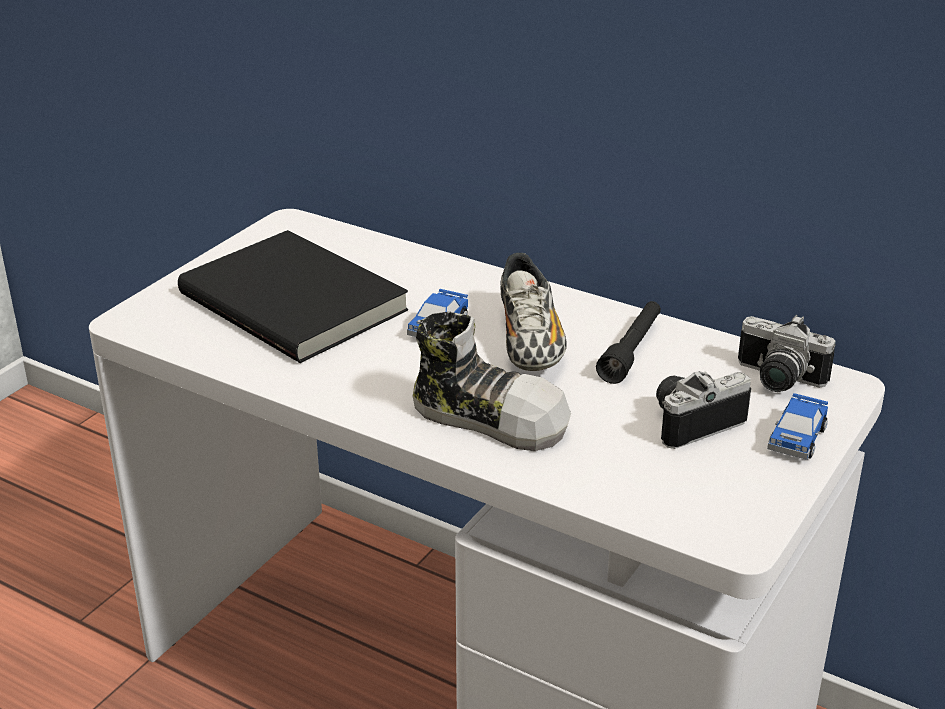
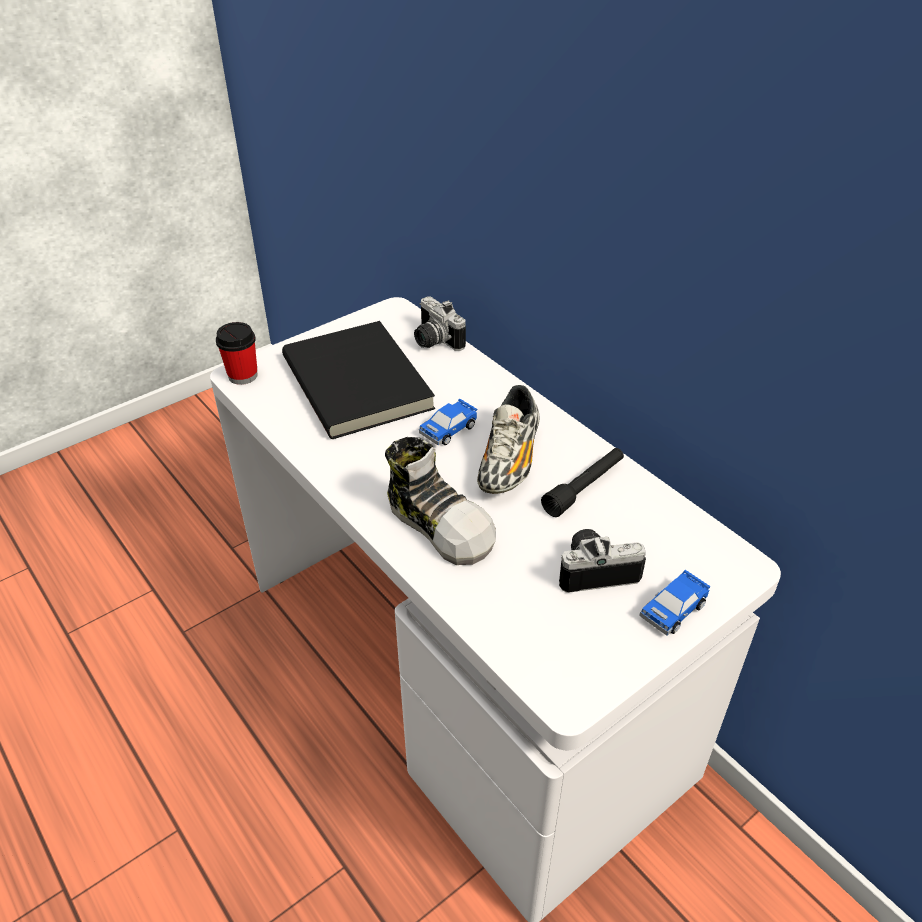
camera: 20 degrees right, 10 degrees up
(136, 321) = (243, 375): none -> cup
(776, 380) = (688, 546): camera -> camera (433, 341)

